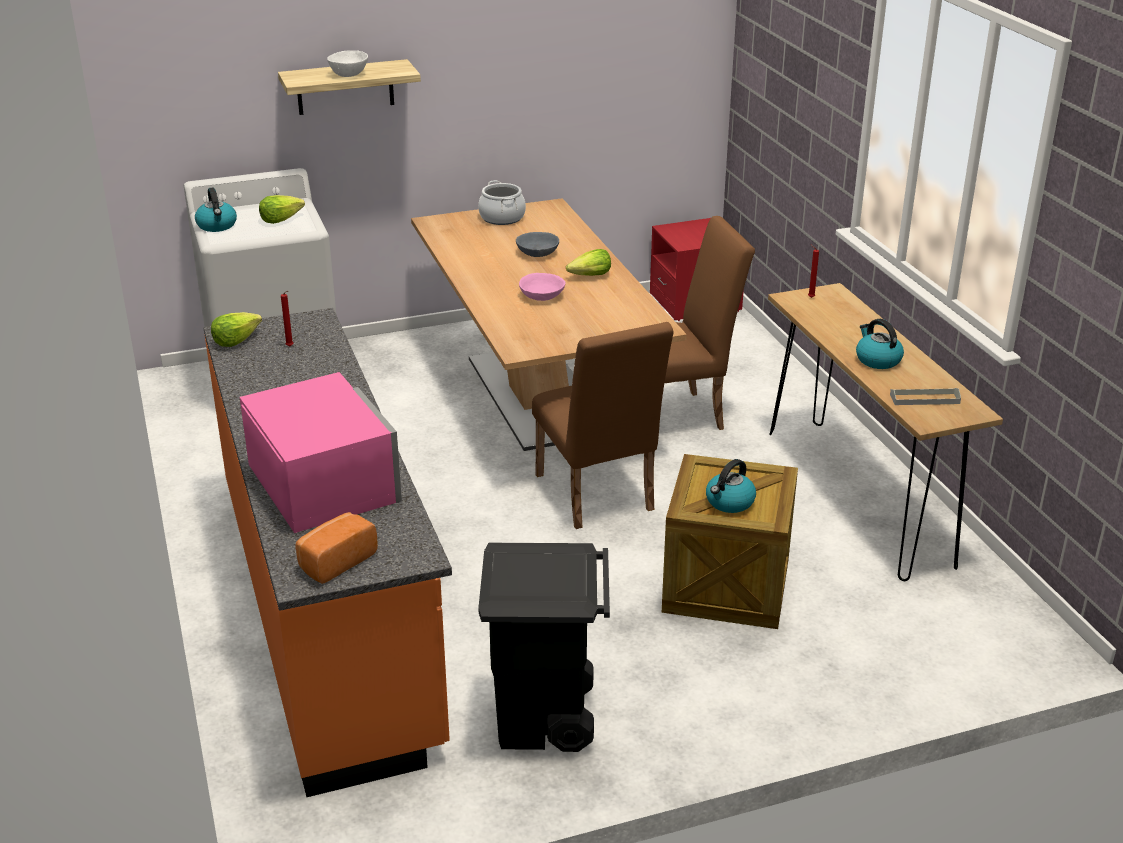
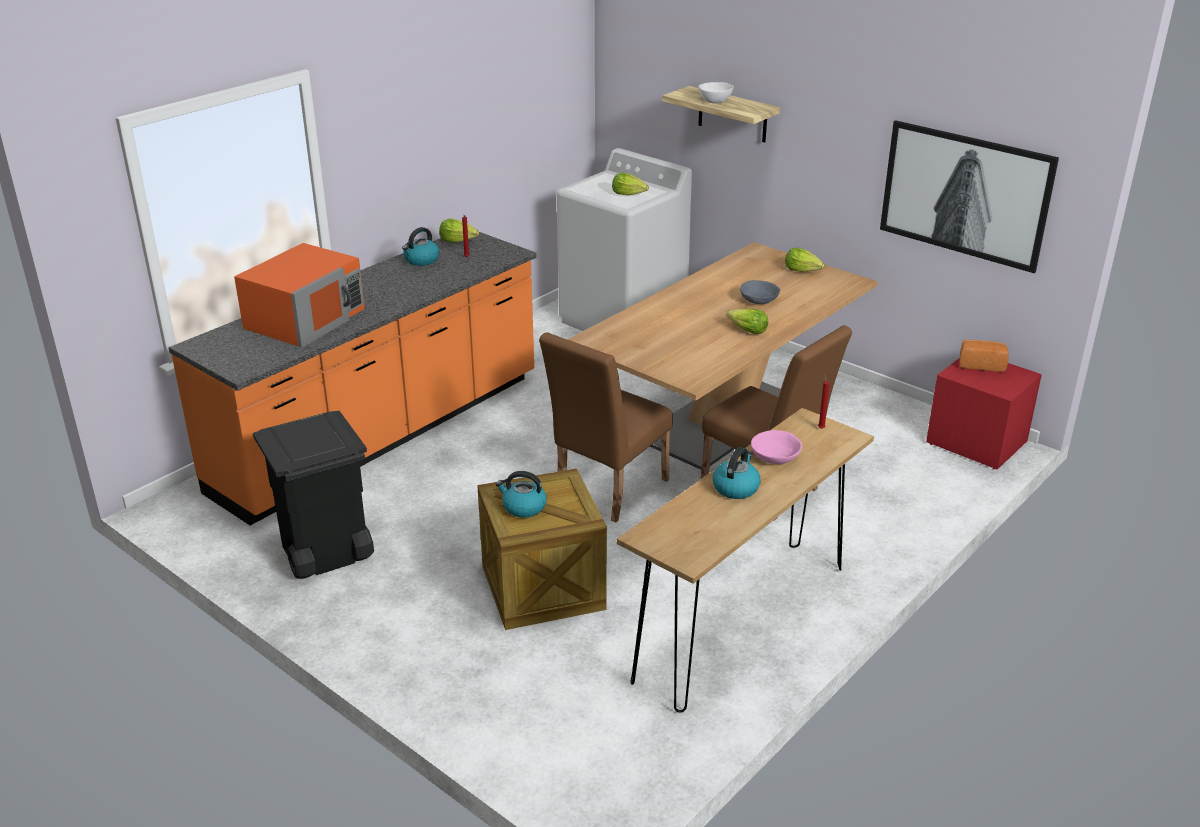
camera: 60 degrees right, 0 degrees up
(217, 226) = (594, 182): kettle -> kettle (421, 260)
(322, 482) = (306, 318): pink microwave -> orange microwave
(335, 561) = (219, 349): bread -> bread (981, 364)
(502, 218) = (802, 270): cooking pot -> lettuce
(542, 296) = (687, 323): pink bowl -> pink bowl (776, 458)
(624, 81) = (964, 195): none -> picture
(924, 399) = (686, 527): grey tray -> none

